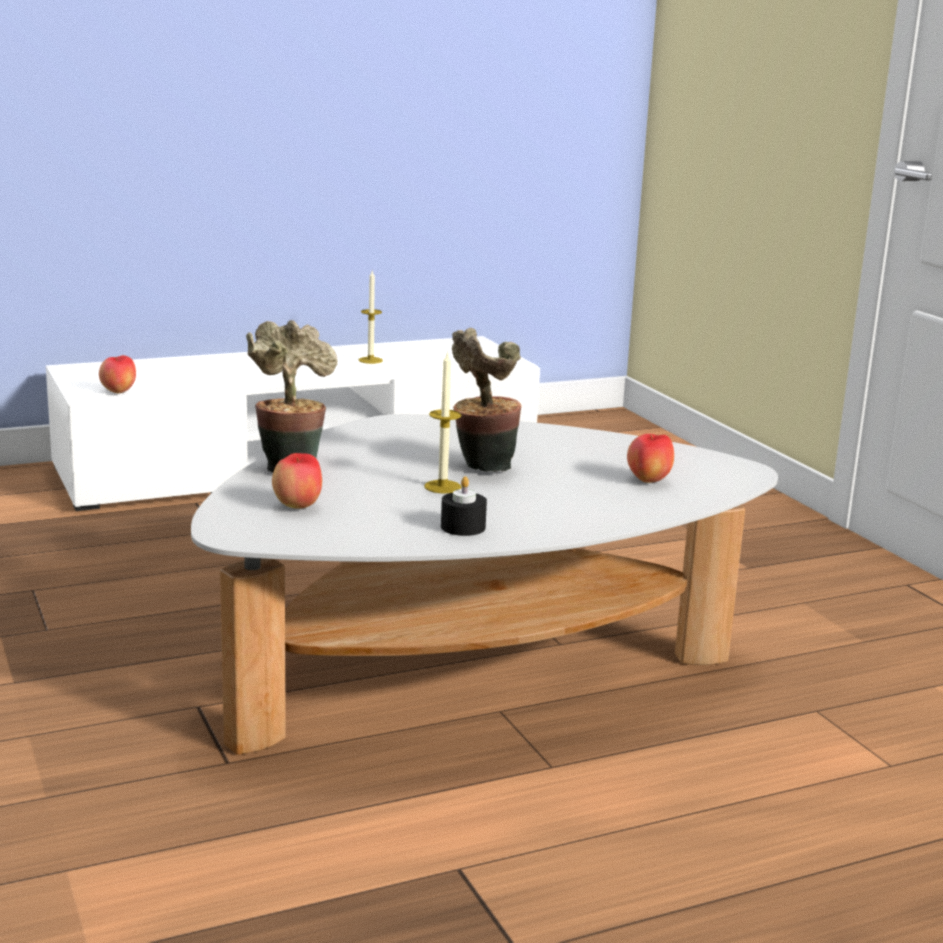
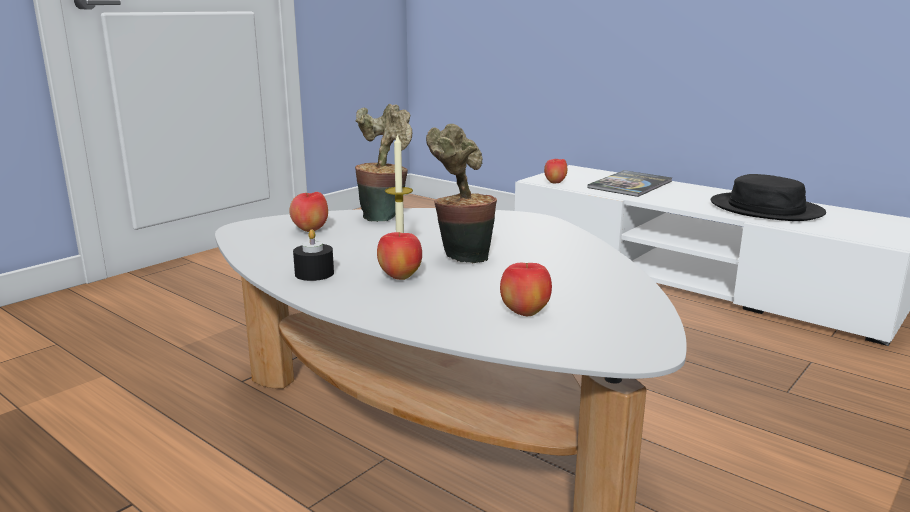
camera: 65 degrees right, 0 degrees up
(195, 371) = (630, 185): none -> book
(370, 360) = (766, 209): candle -> black hat
(515, 499) = (400, 277): none -> apple

